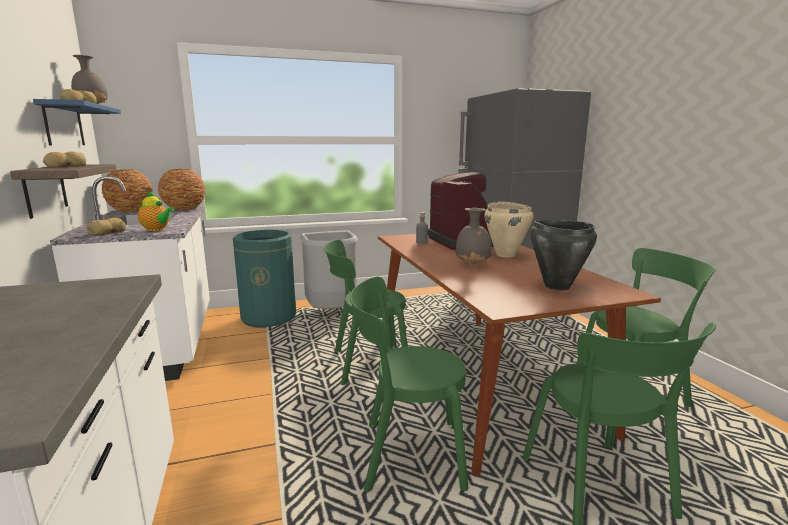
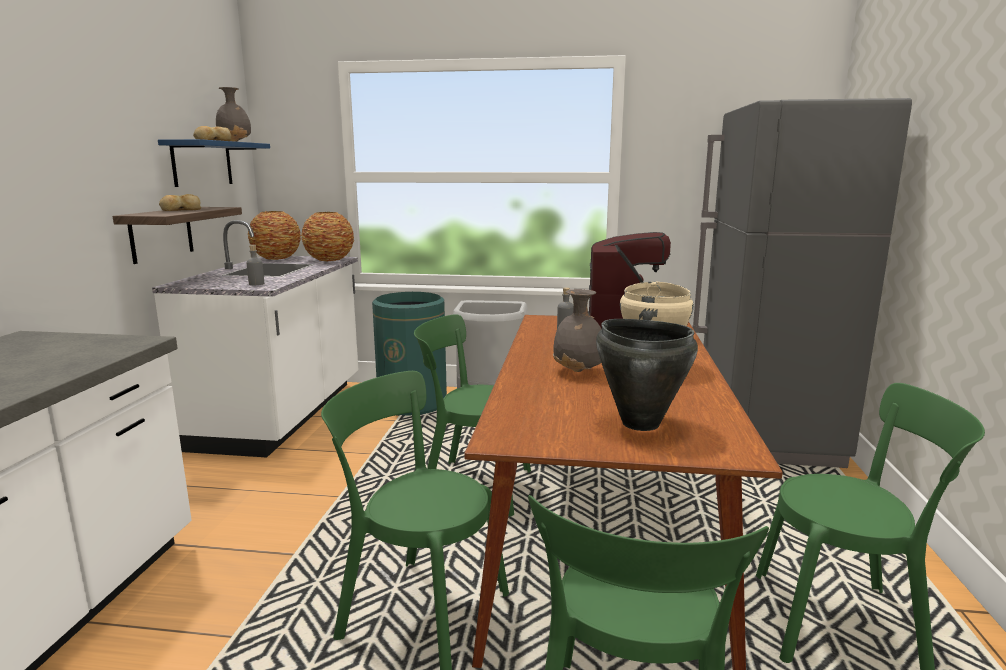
camera: 25 degrees right, 0 degrees up
(108, 232) = (210, 283): bread -> none
(157, 229) = (256, 284): teapot -> grey bottle

